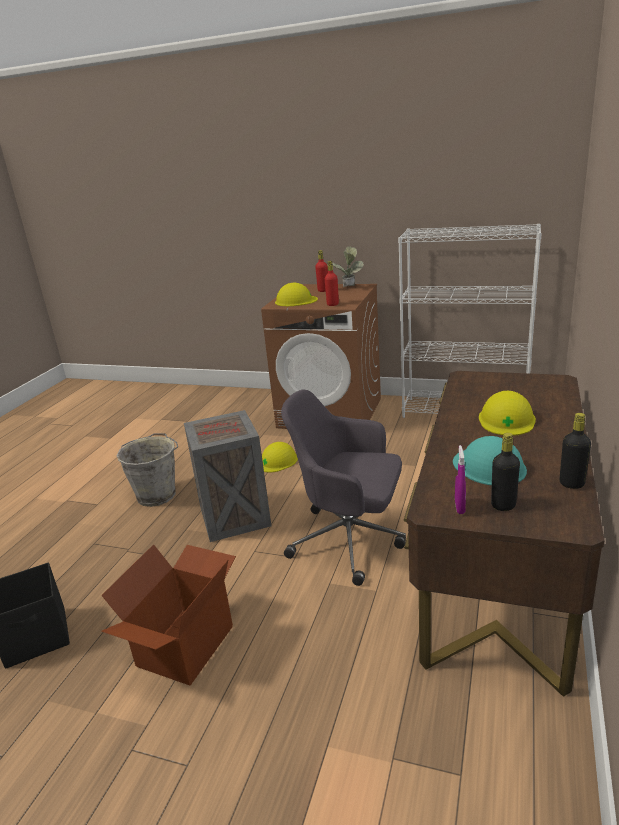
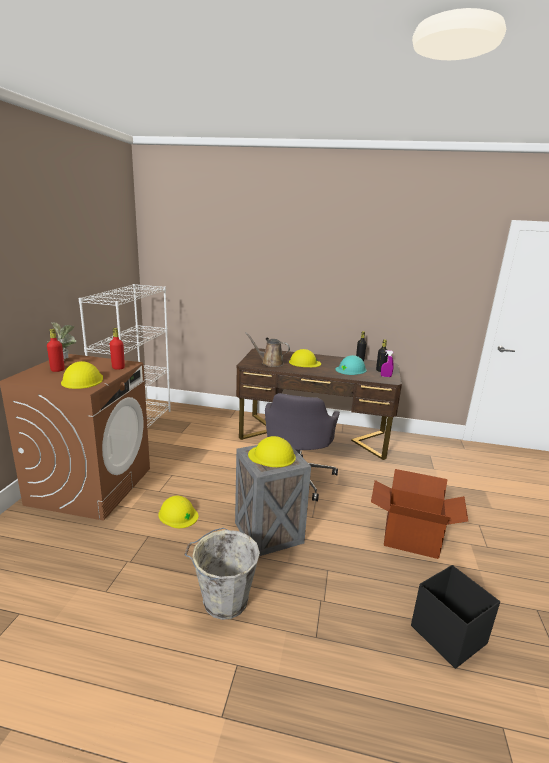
camera: 100 degrees left, 5 degrees down
(221, 428) = (272, 456): none -> yellow hard hat
(483, 391) = (270, 363): none -> brown watering can

